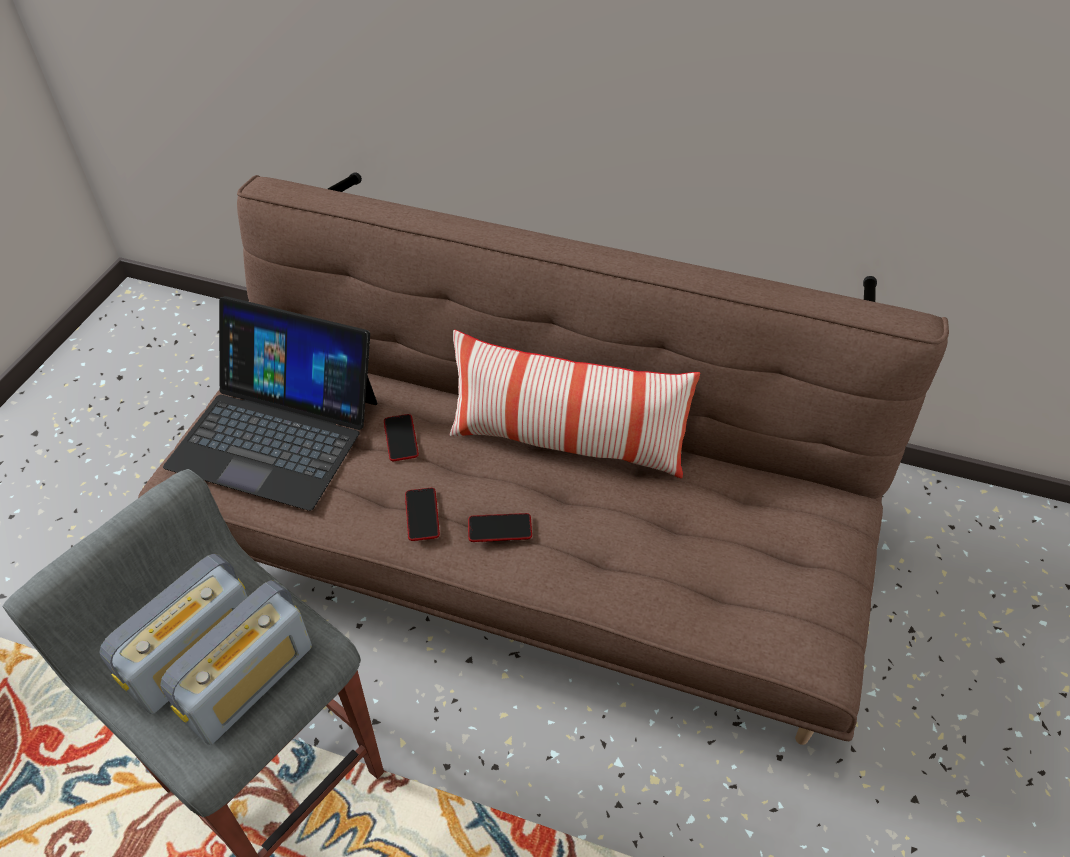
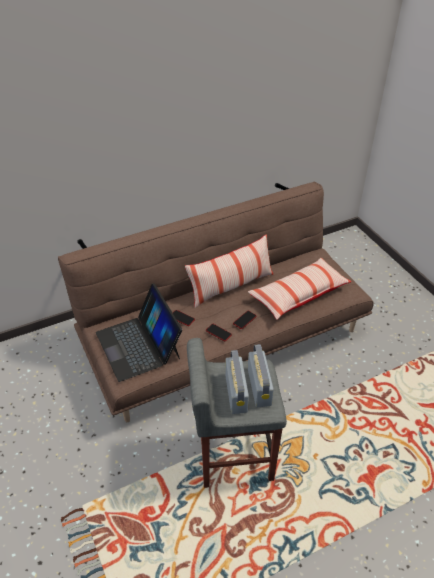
camera: 45 degrees left, 5 degrees down
(276, 432) = (139, 345): laptop -> laptop turned 90 degrees clockwise
(678, 562) = (299, 295): none -> pillow

